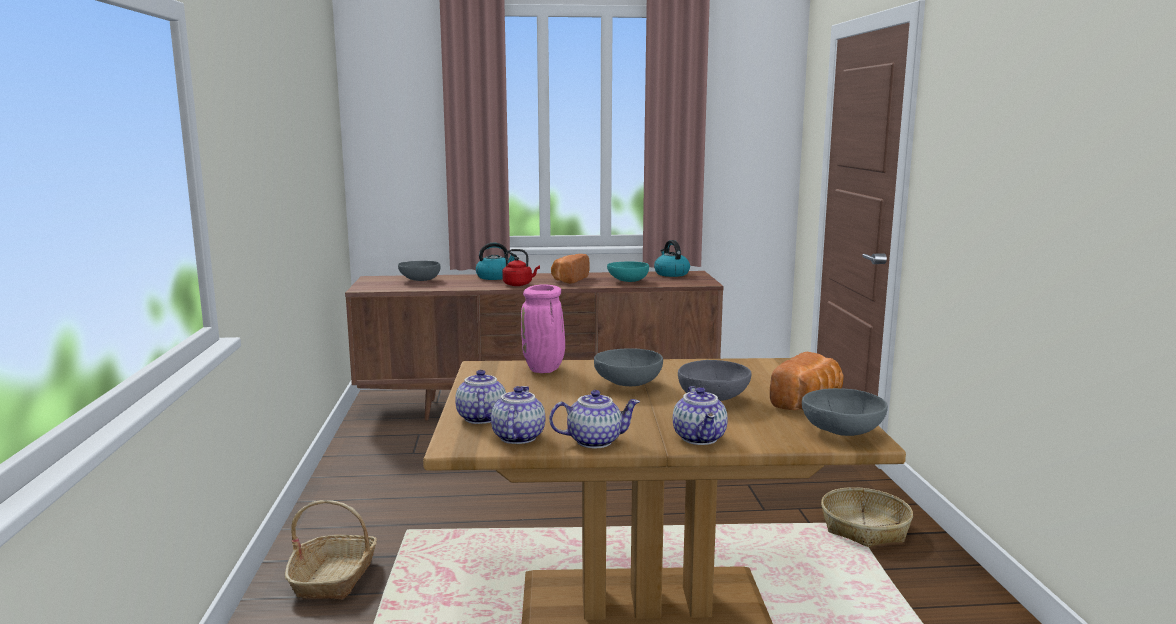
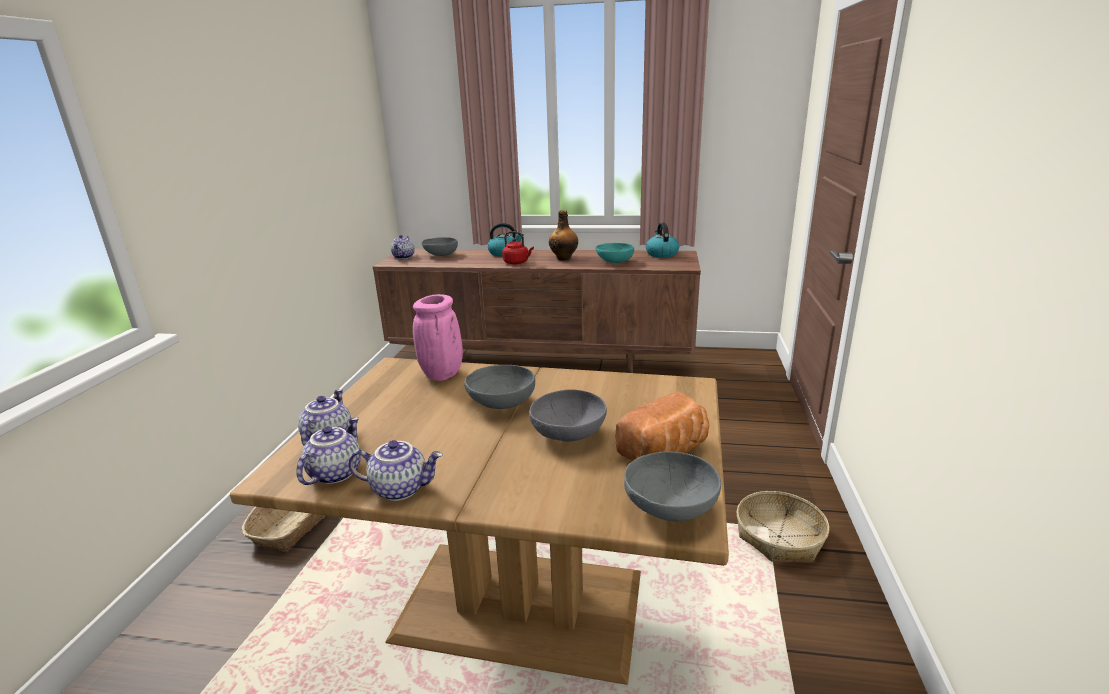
camera: 15 degrees right, 10 degrees up
(568, 280) = (564, 258): bread -> bottle
(700, 438) = (508, 498): teapot -> teapot (404, 257)

